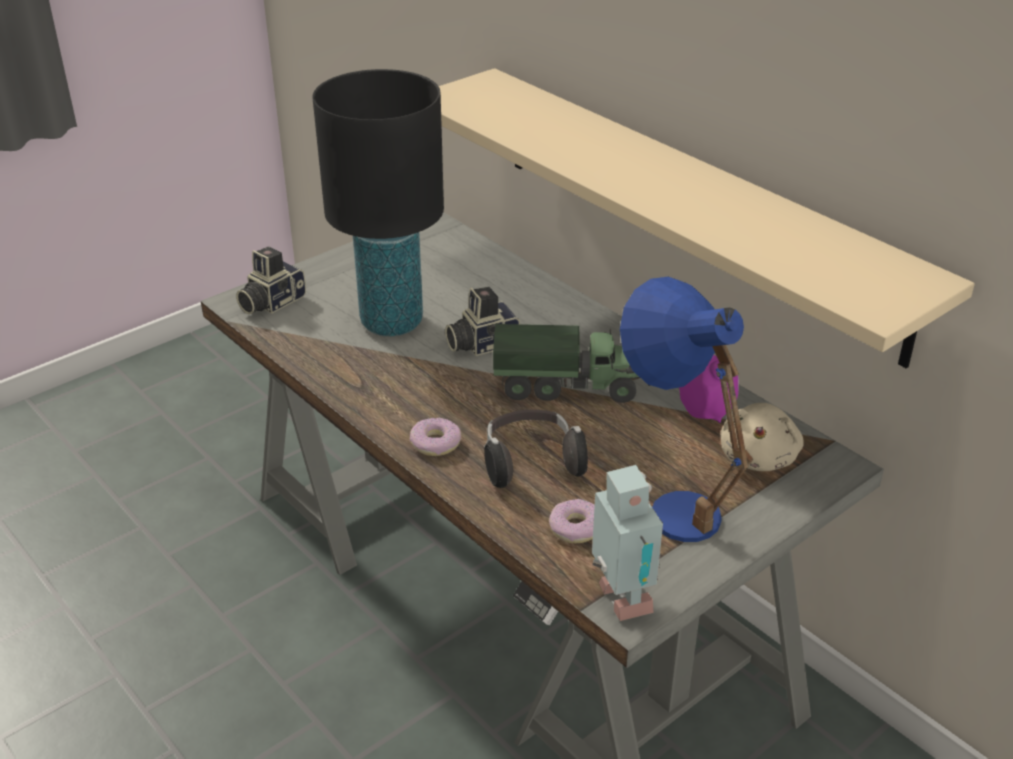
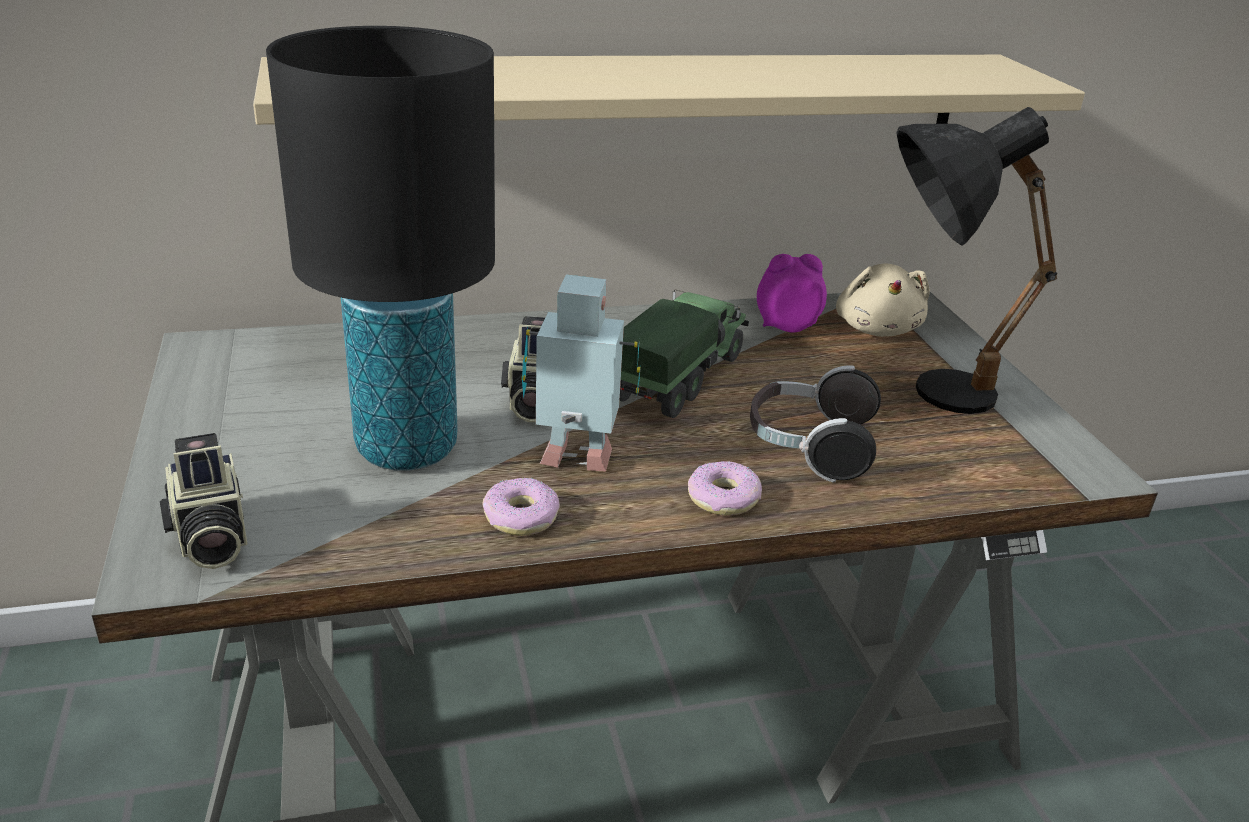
camera: 65 degrees left, 5 degrees down
(575, 528) = (945, 457): donut -> donut (520, 517)
(621, 602) = (1081, 471): toy robot -> toy robot (578, 462)
(671, 501) = (924, 391): blue table lamp -> black table lamp
(758, 457) = (877, 328): beige plush toy -> beige plush toy turned 45 degrees clockwise

